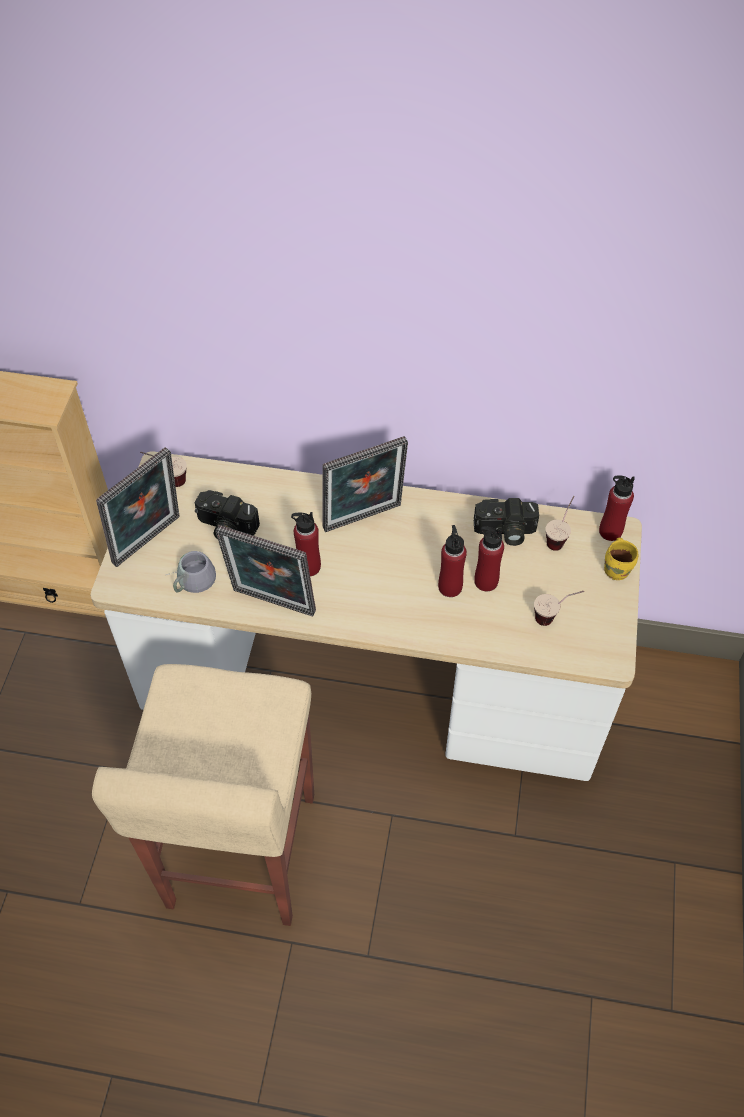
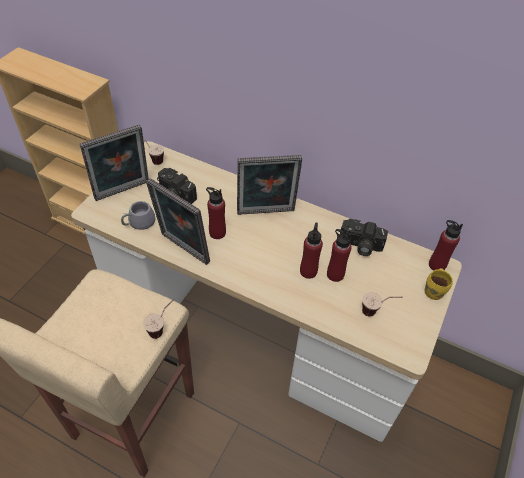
camera: 15 degrees right, 5 degrees down
(558, 536) = (398, 259): cup -> cup (162, 328)

